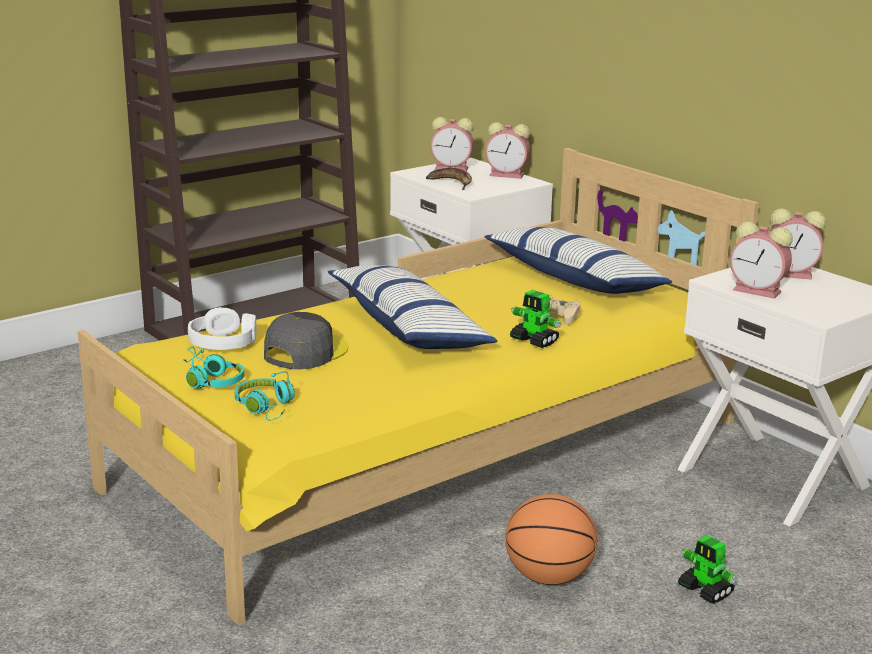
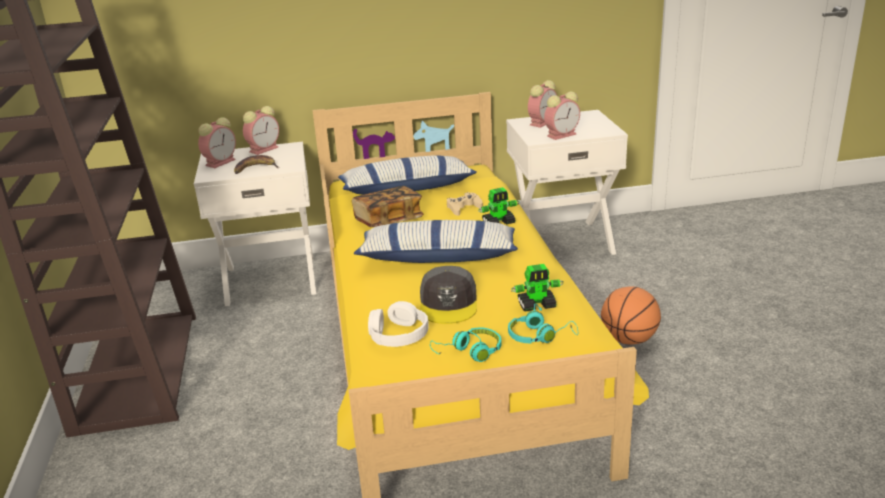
camera: 60 degrees left, 5 degrees up
(305, 352) = (449, 303): grey cap -> grey cap turned 150 degrees counterclockwise
(477, 288) = (388, 221): none -> book
(705, 591) = (667, 296): toy robot -> toy robot (537, 305)

